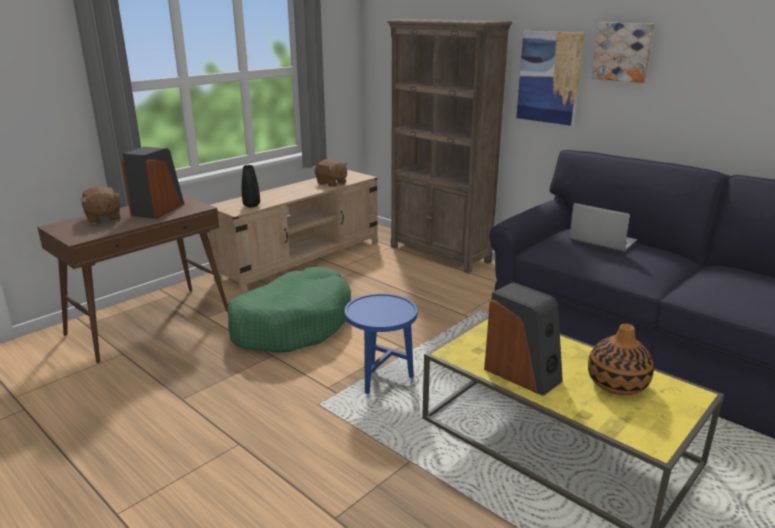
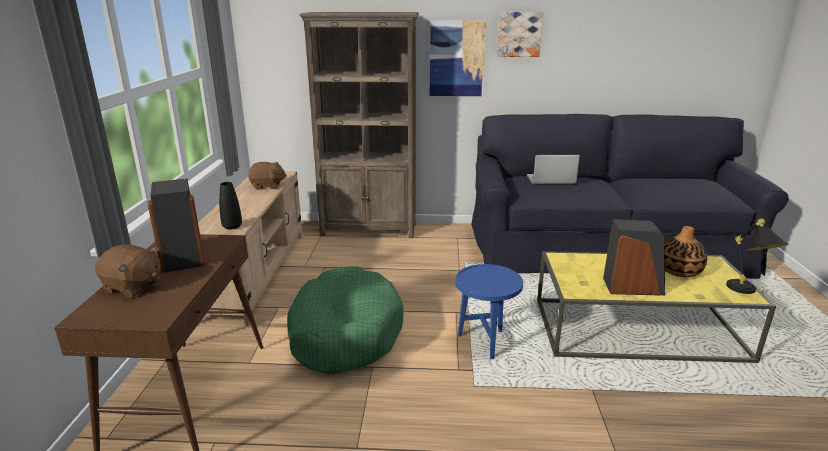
camera: 40 degrees left, 0 degrees up
(661, 439) = (747, 292): none -> black table lamp

